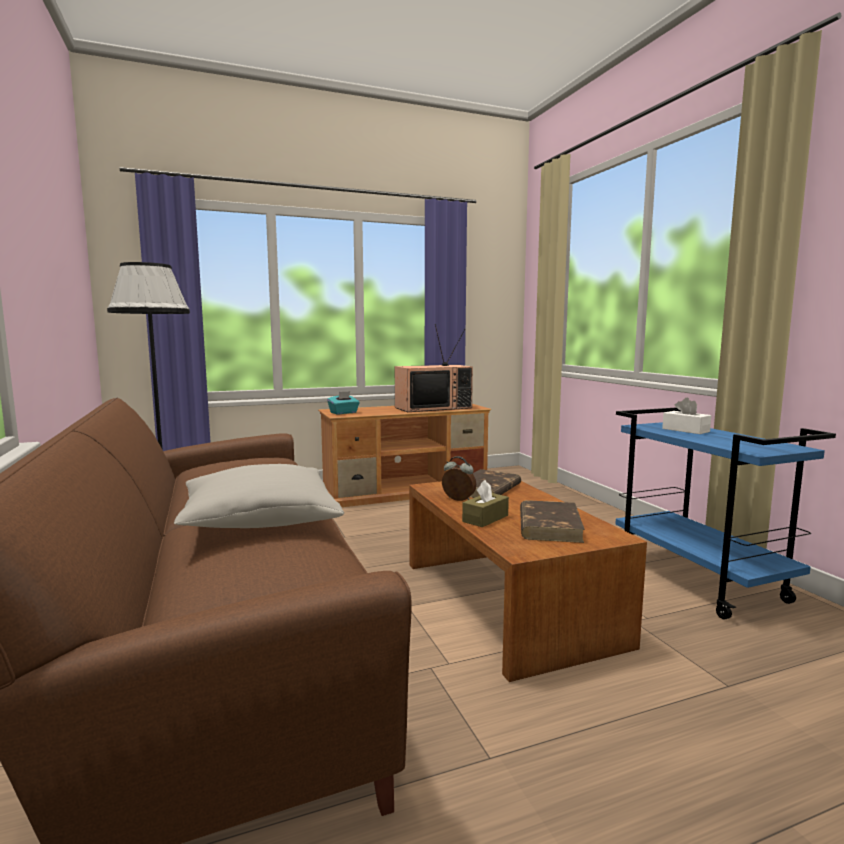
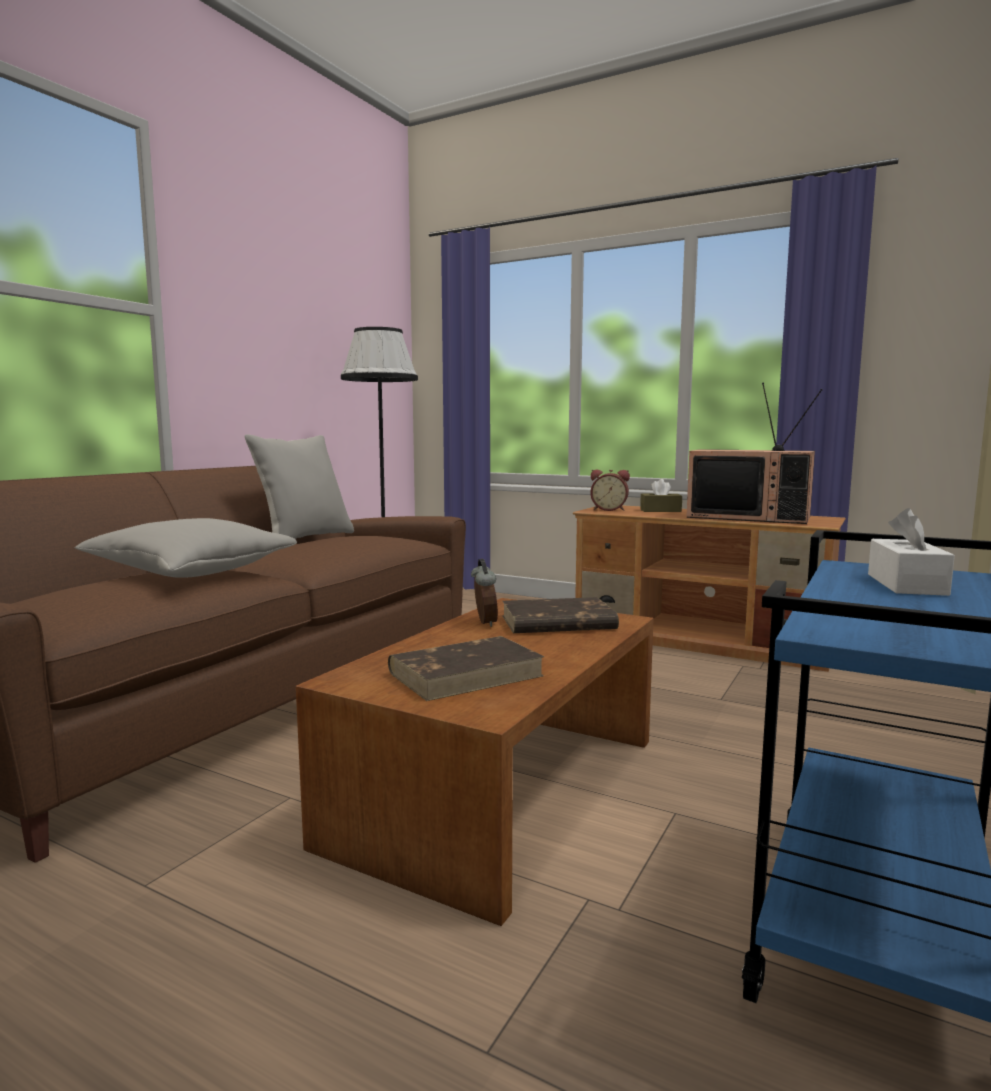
camera: 50 degrees right, 0 degrees up
(187, 475) = (304, 539): none -> grey pillow
(343, 413) = (609, 509): turquoise tissue box -> alarm clock
(485, 518) = (436, 645): brown tissue box -> brown tissue box (660, 510)

